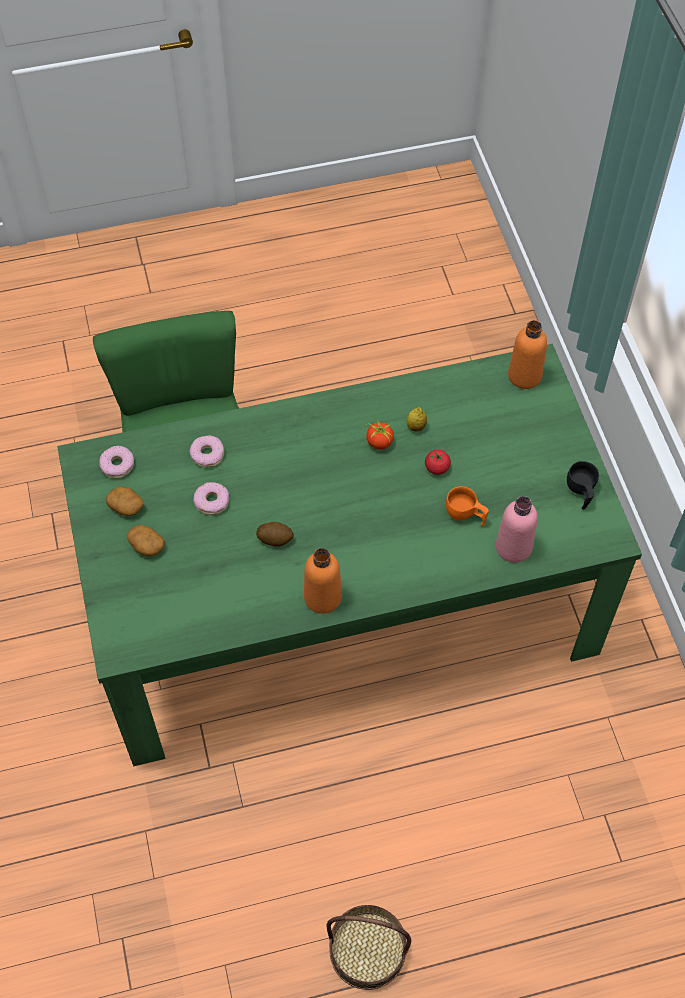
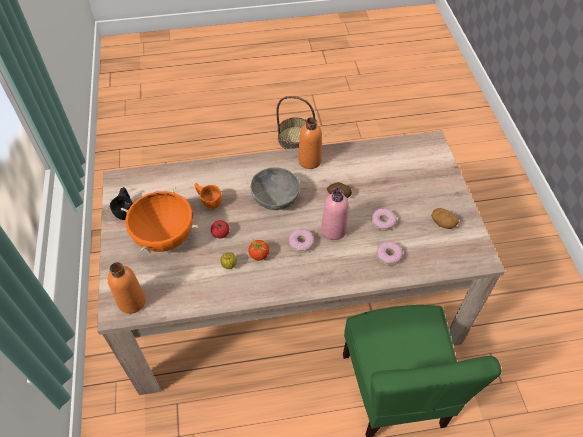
camera: 175 degrees left, 5 degrees down
(117, 465) = (455, 252): donut -> donut (301, 243)
(146, 546) = (424, 197): potato -> none
(342, 605) = (291, 297): green dining table -> beige dining table
(369, 527) = (275, 198): none -> grey bowl
(511, 457) = (165, 237): none -> orange cooking pot
(513, 547) = (183, 180): pink bottle -> pink bottle (334, 230)

